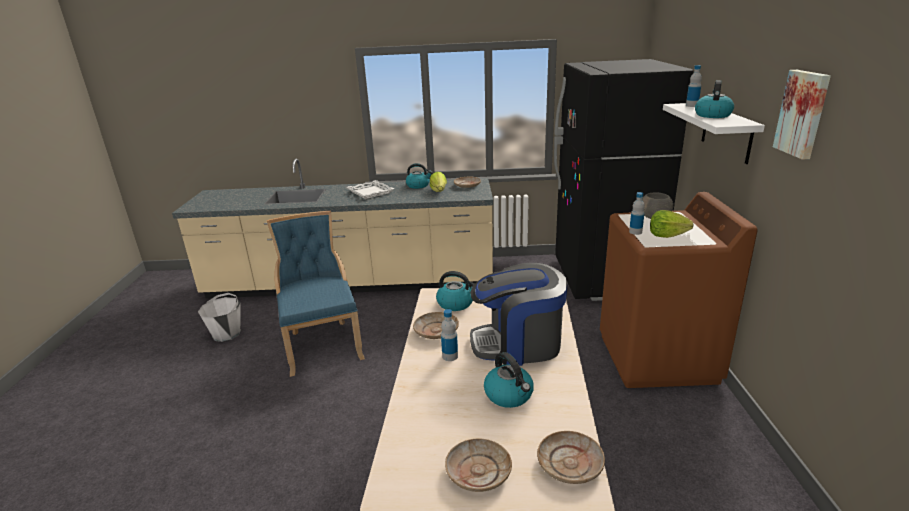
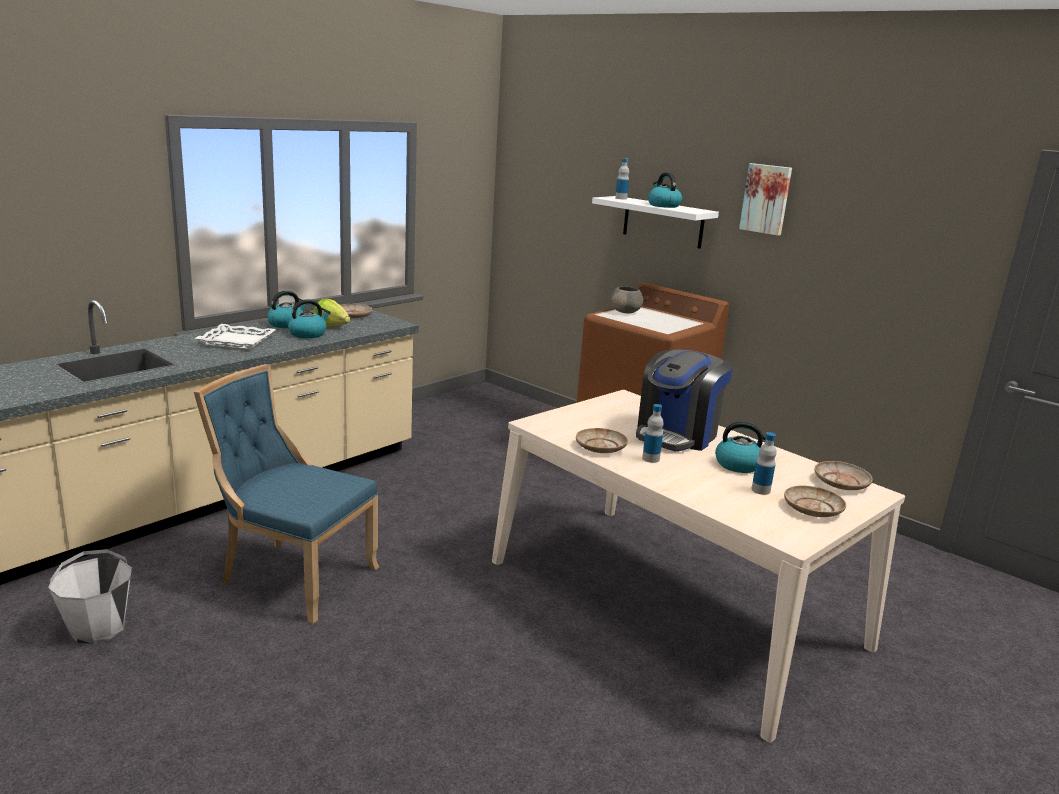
camera: 50 degrees left, 5 degrees down
(456, 303) = (568, 423): kettle -> kettle (308, 334)
(603, 278) = (501, 411): black fridge -> none
(635, 232) = (637, 325): bottle -> bottle (760, 490)
(667, 235) = (663, 323): lettuce -> none

